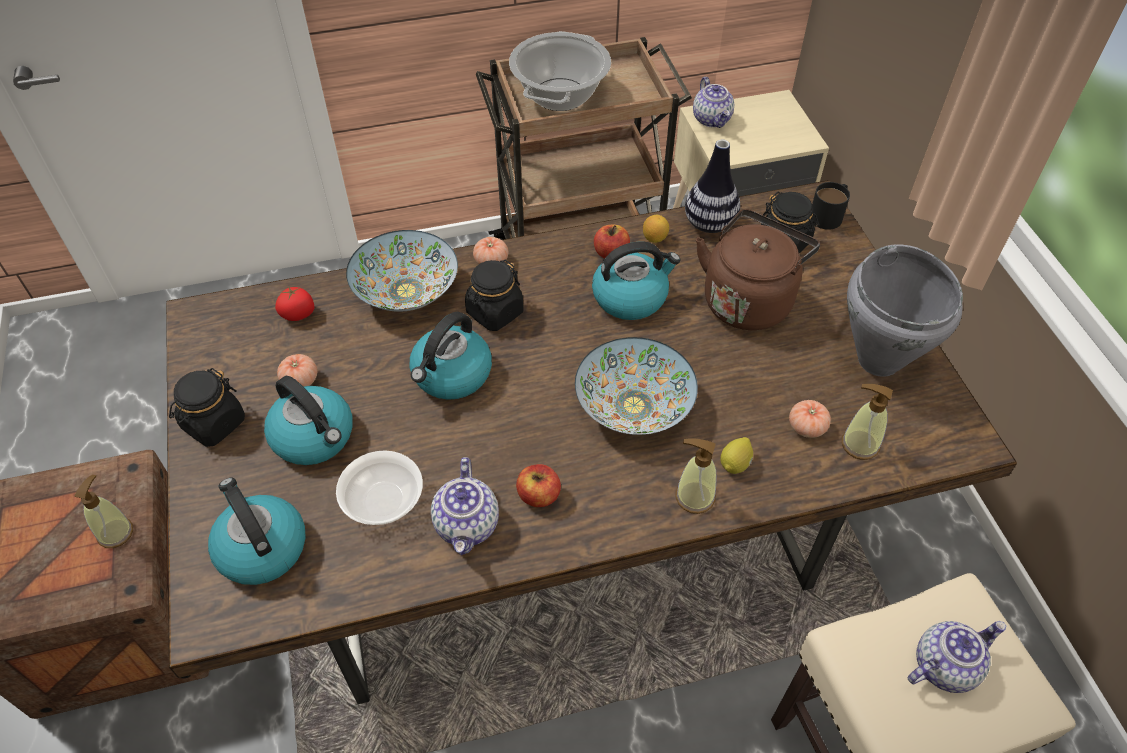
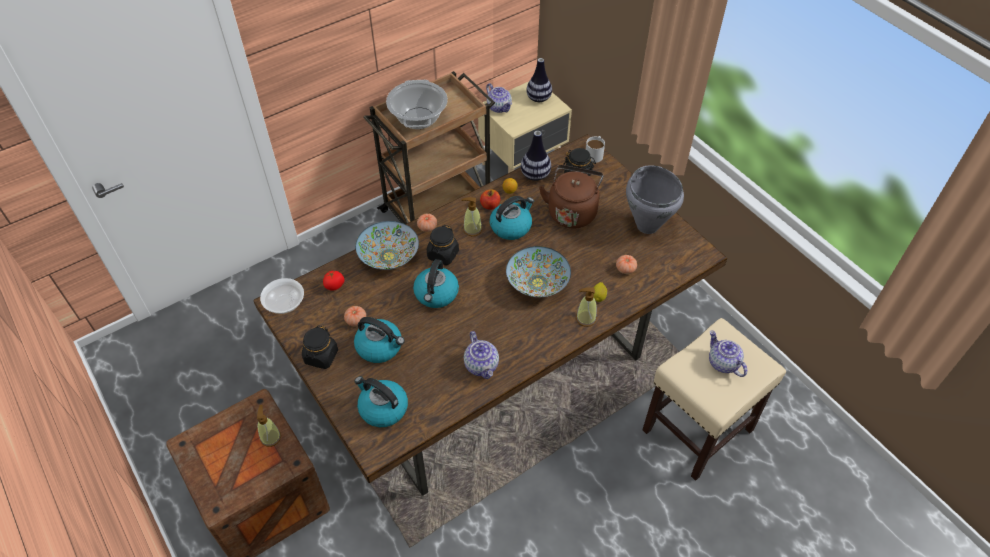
camera: 20 degrees left, 0 degrees up
(383, 500) = (433, 367): bowl -> bowl (284, 303)
(539, 495) = (510, 340): apple -> none
(781, 120) = (538, 98): none -> vase
(829, 214) = (595, 153): black mug -> white mug
(859, 444) = (653, 270): soap dispenser -> soap dispenser (472, 229)
(944, 665) = (722, 363): teapot -> teapot turned 75 degrees counterclockwise

